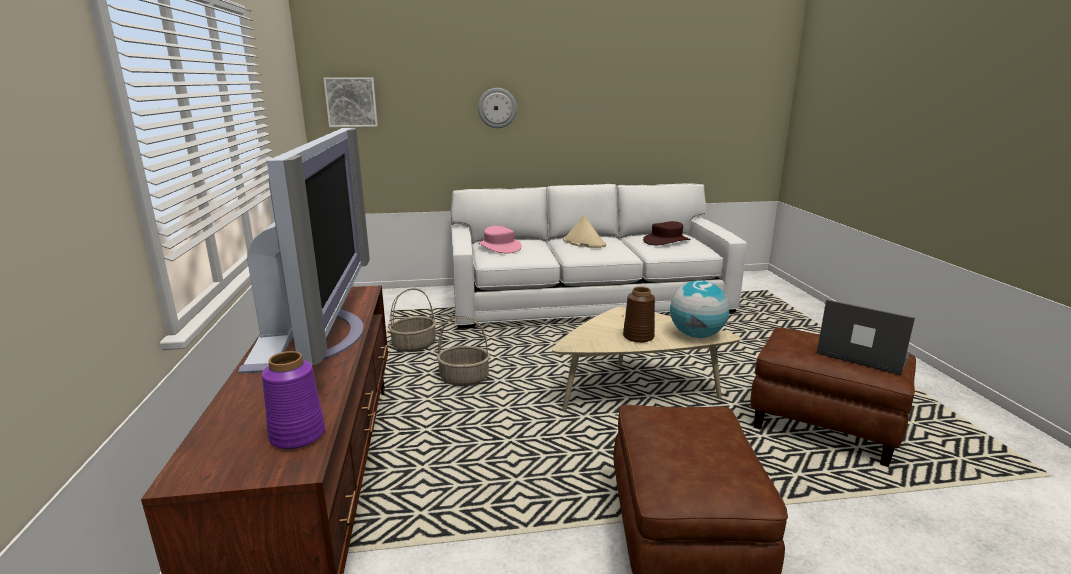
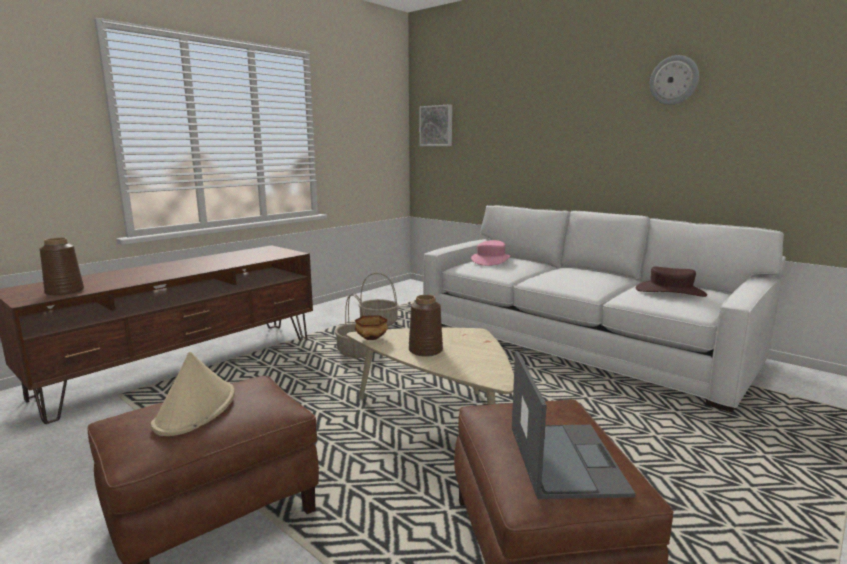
camera: 50 degrees right, 5 degrees down
(298, 436) = (64, 292): purple vase -> brown vase
(315, 334) = (206, 263): television -> none
(497, 108) = (544, 129): wall clock -> wall clock (674, 80)
(581, 345) = (371, 338): none -> bowl
(583, 243) = (572, 273): beige hat -> beige hat (196, 409)
(696, 335) = (475, 370): globe -> none

